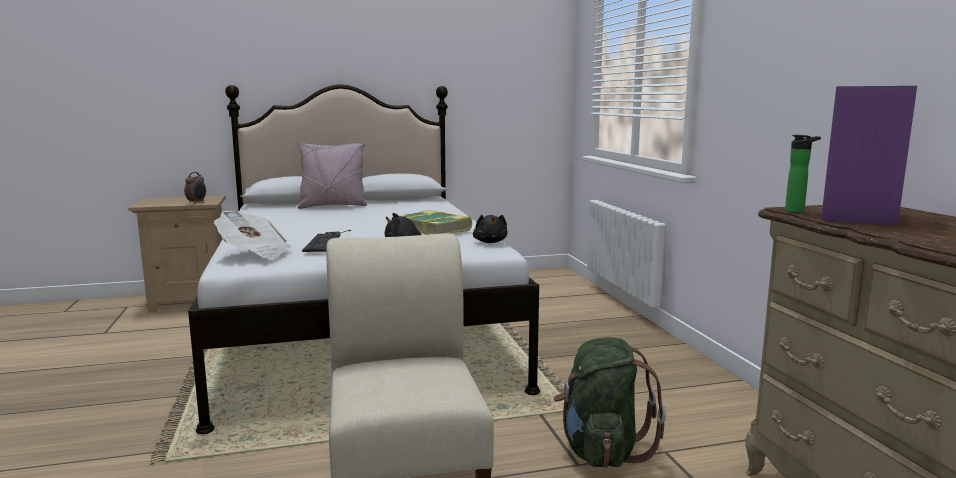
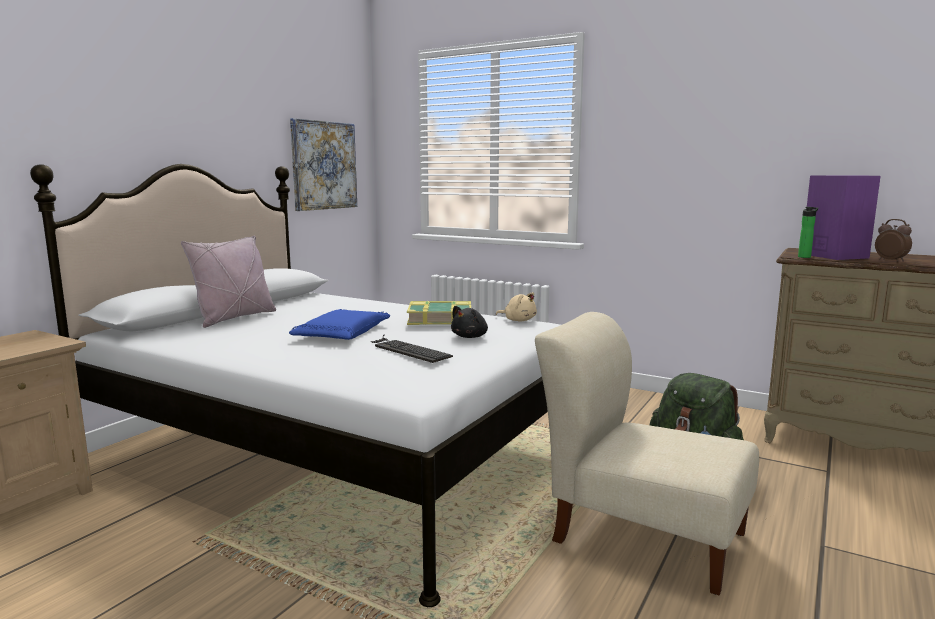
camera: 45 degrees left, 0 degrees up
(197, 203) = (42, 346): alarm clock -> alarm clock (891, 261)
(254, 253) = (392, 377): newspaper -> none
(345, 224) = (343, 332): none -> blue pillow
(490, 242) = (518, 320): black plush toy -> beige plush toy
(501, 85) = (324, 165): none -> picture

